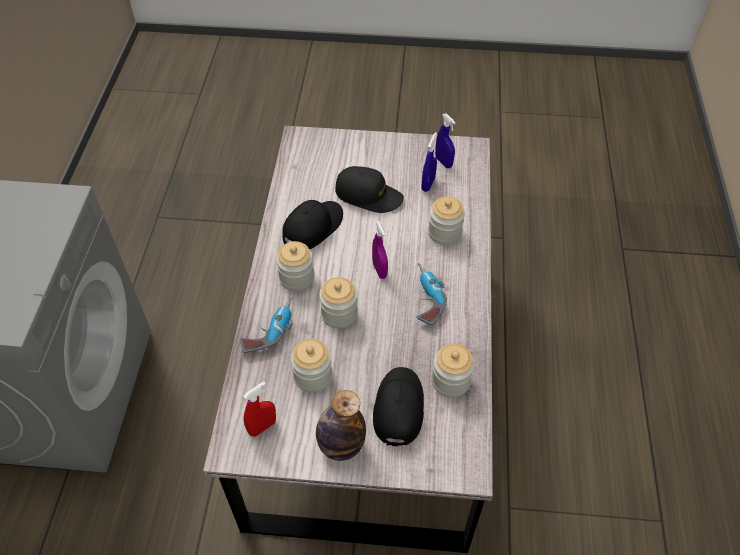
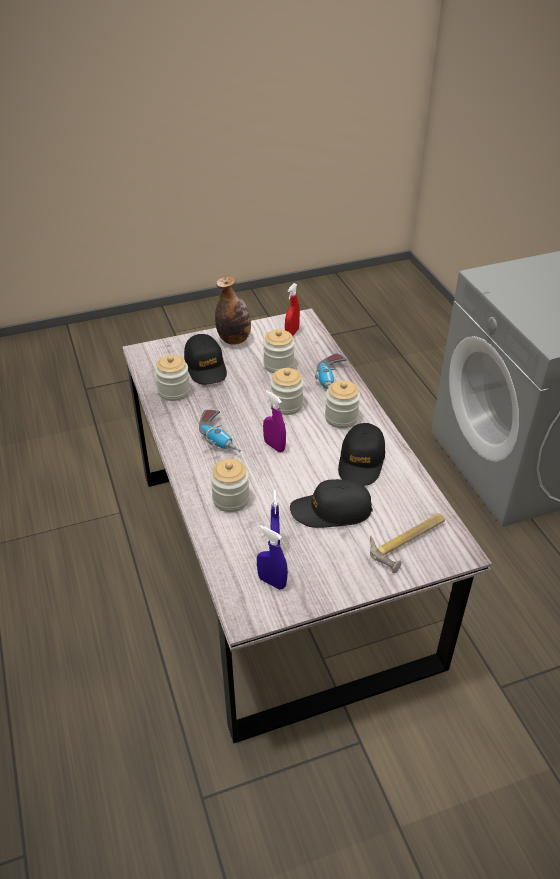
camera: 155 degrees right, 10 degrees down
(328, 154) = (410, 543): none -> hammer

